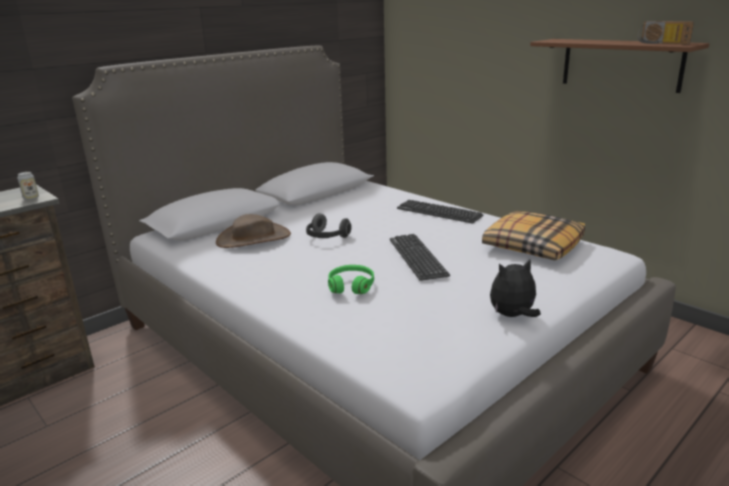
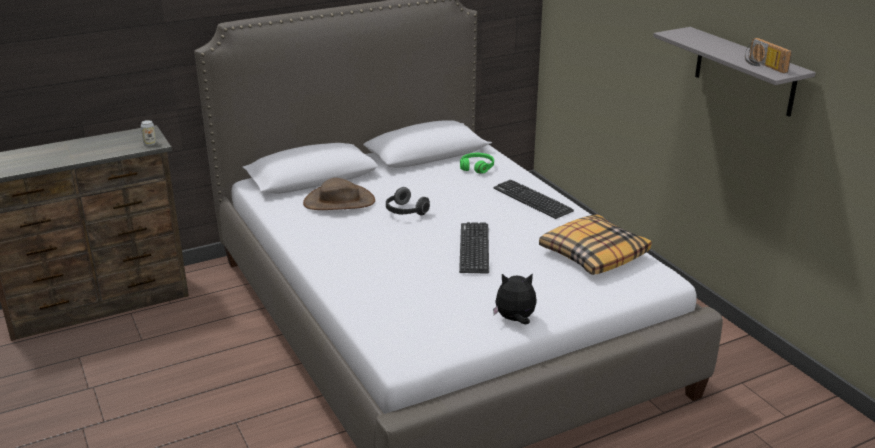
camera: 15 degrees right, 5 degrees up
(351, 285) = (397, 267): green headphones -> green headphones (477, 167)
(621, 64) = (744, 71): brown shelf -> grey shelf

